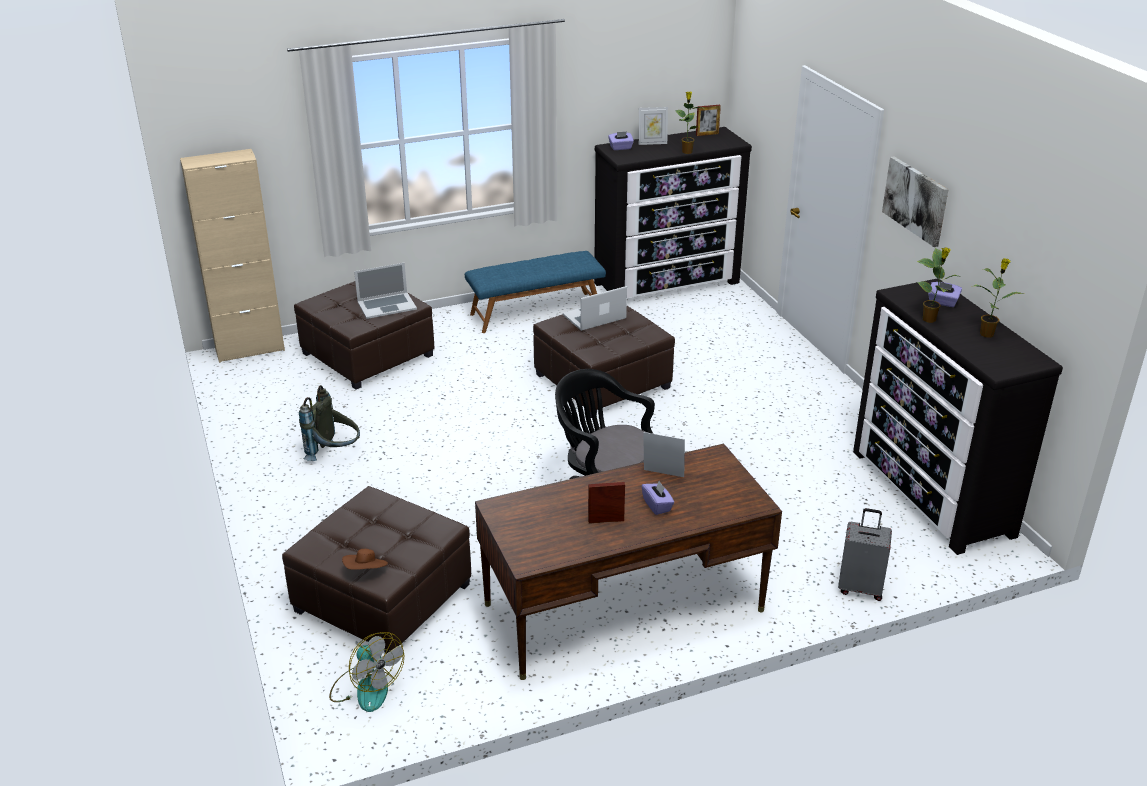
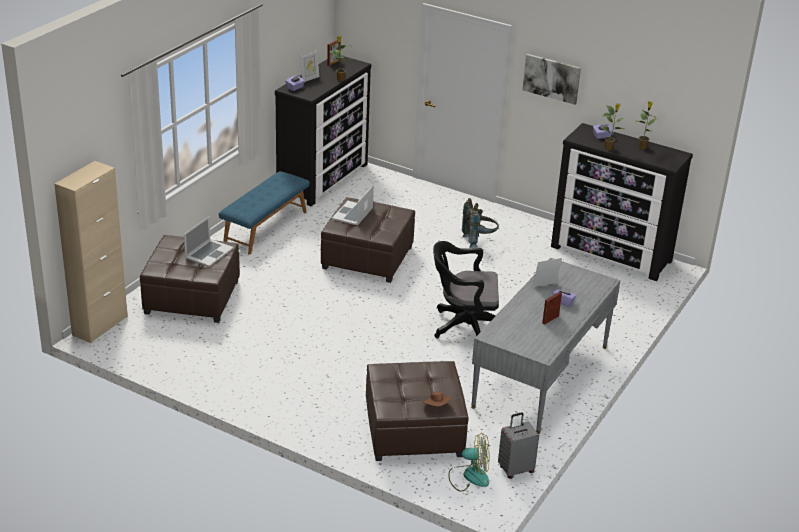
camera: 40 degrees left, 0 degrees up
(335, 454) = (267, 367): grey backpack -> grey backpack (479, 241)
(624, 607) = (541, 376): brown desk -> grey desk
(860, 588) = (634, 316): grey suitcase -> grey suitcase (515, 469)

